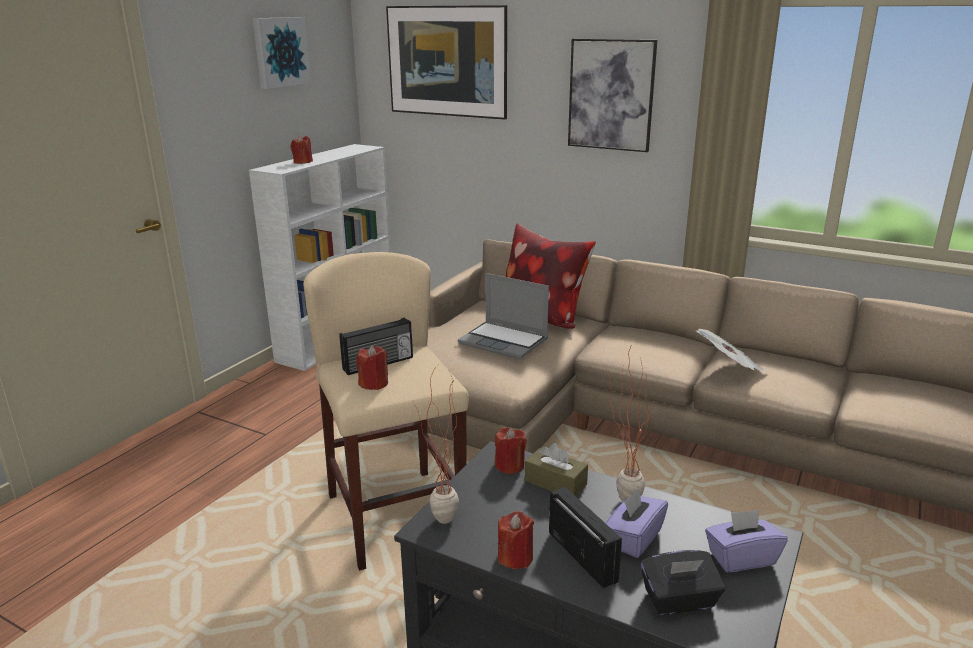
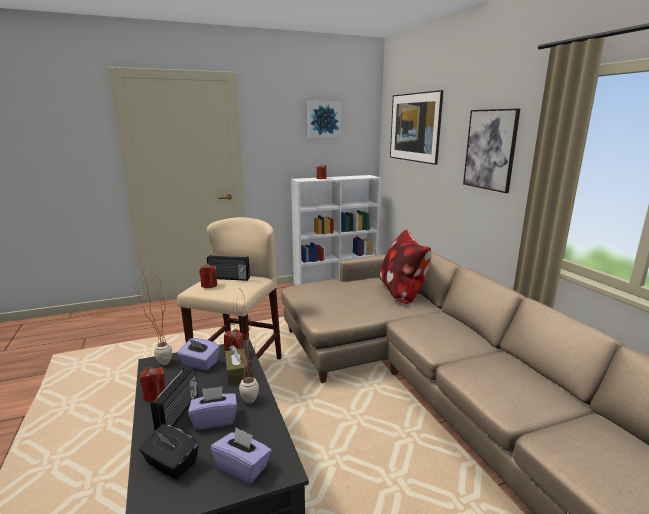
camera: 40 degrees right, 5 degrees down
(492, 497) = (199, 364): none -> purple tissue box
(504, 341) = (355, 298): laptop -> none
(729, 368) = (471, 363): newspaper -> none

